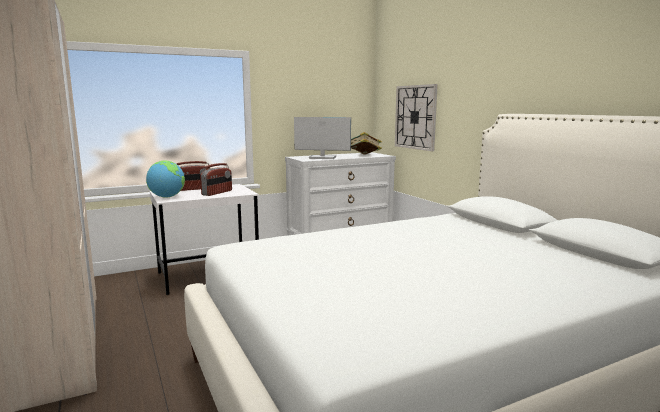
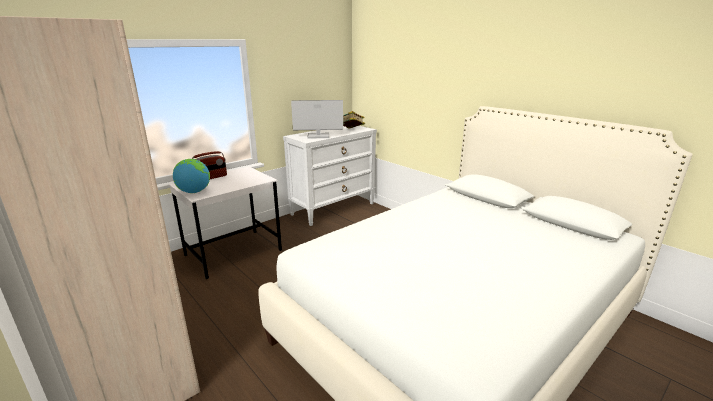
camera: 15 degrees left, 10 degrees up
(217, 193) = (238, 181): radio -> none
(415, 117) = (396, 98): wall clock -> none

